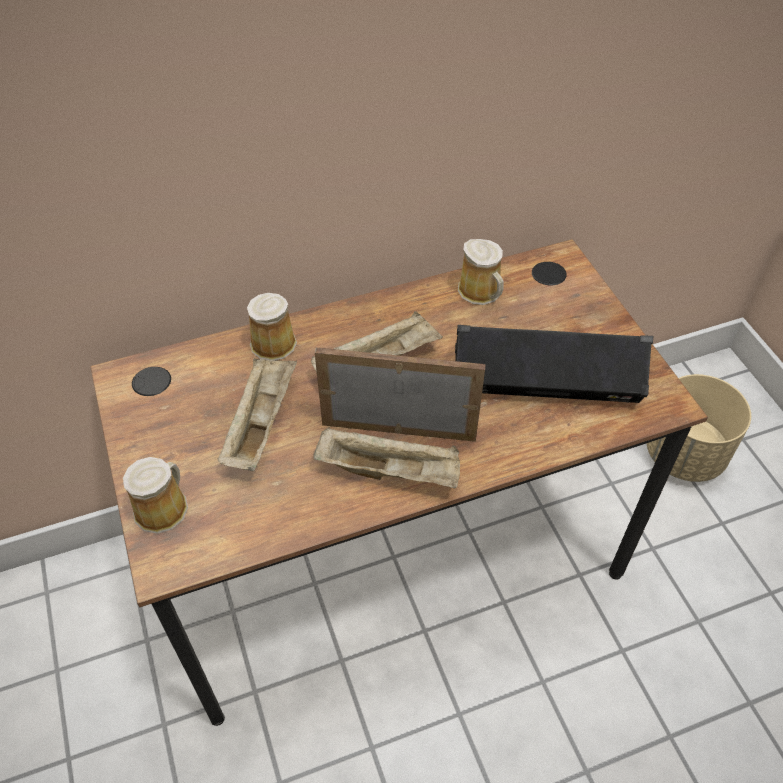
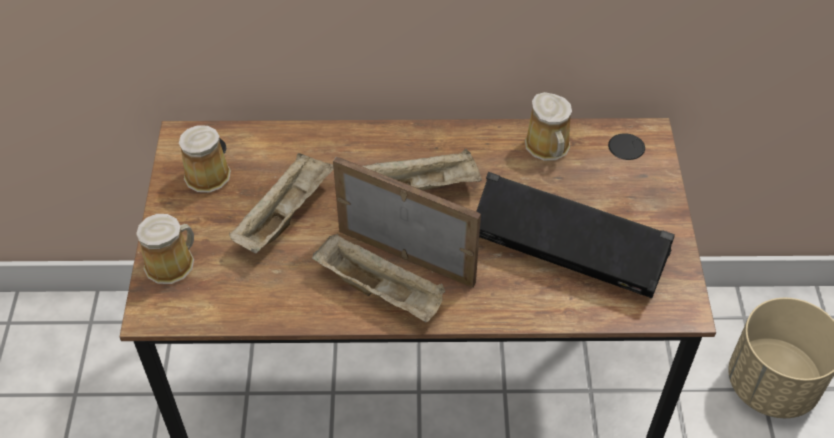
camera: 20 degrees right, 0 degrees up
(273, 342) = (329, 143): mug -> mug (209, 173)

